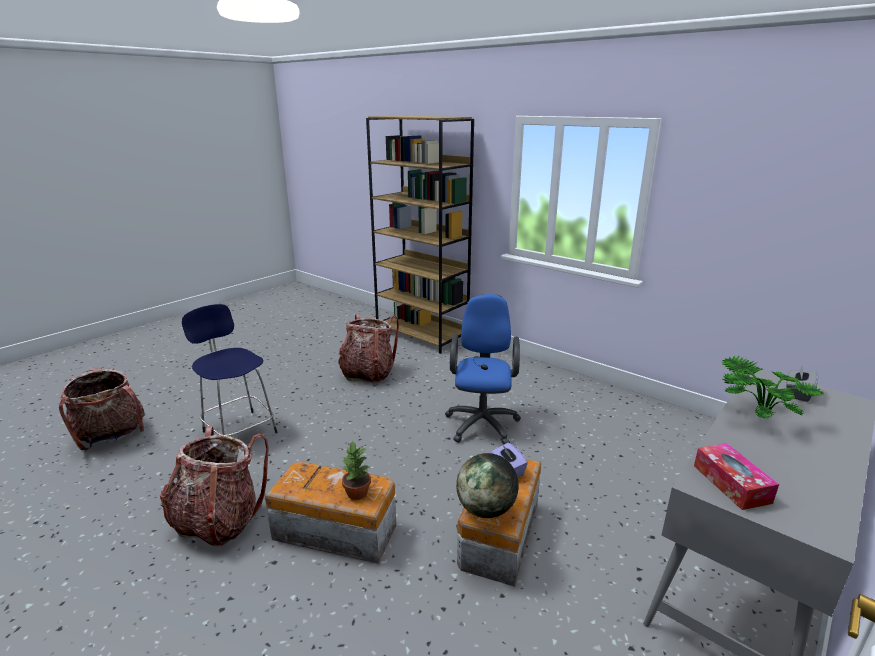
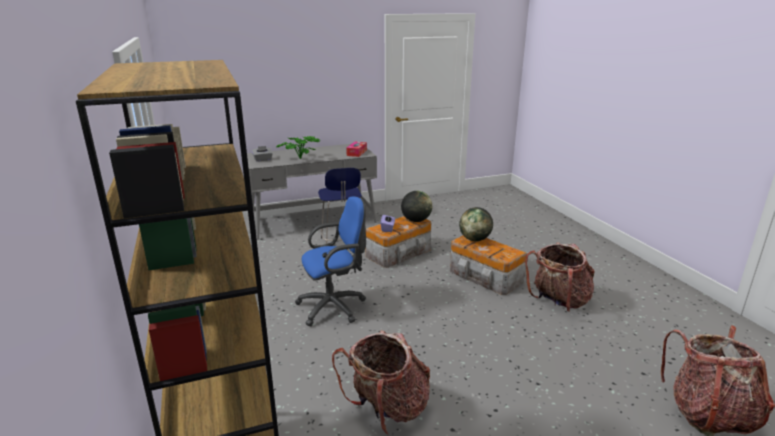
camera: 150 degrees left, 0 degrees up
(239, 431) = (558, 371): blue stool -> blue stool (342, 244)
(357, 493) = (474, 239): potted plant -> globe
(482, 422) = (335, 307): blue office chair -> blue office chair turned 150 degrees counterclockwise

